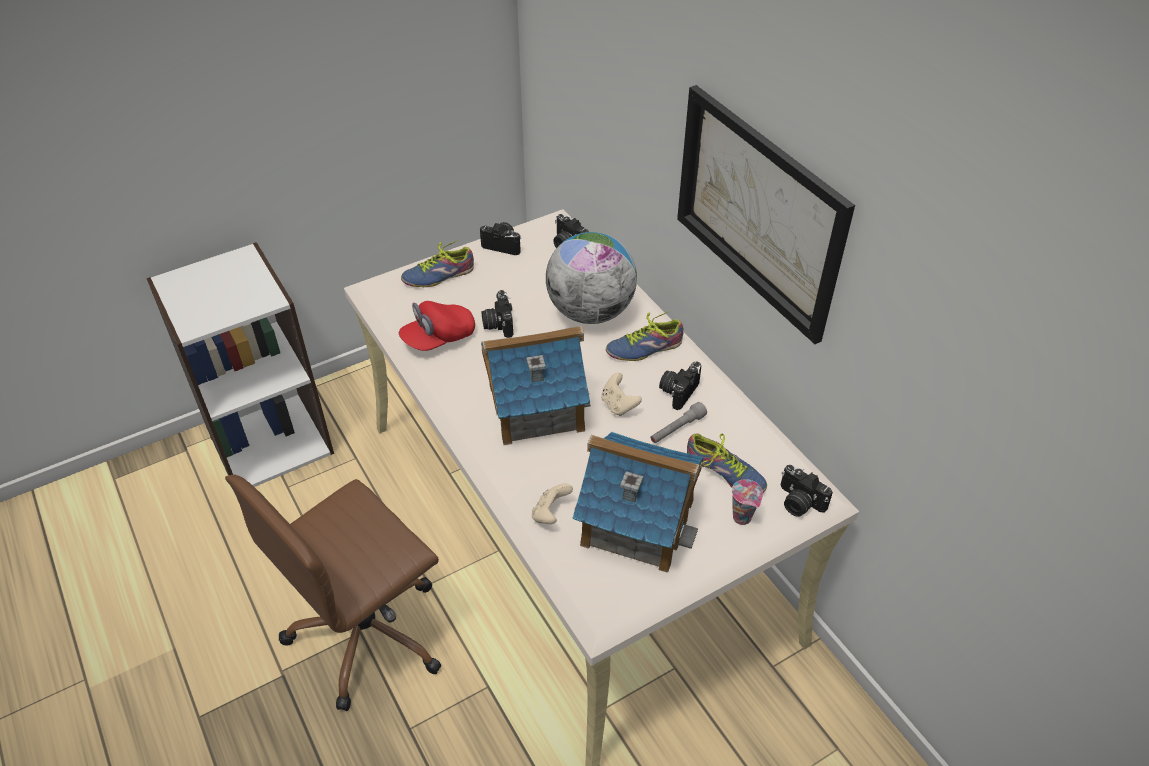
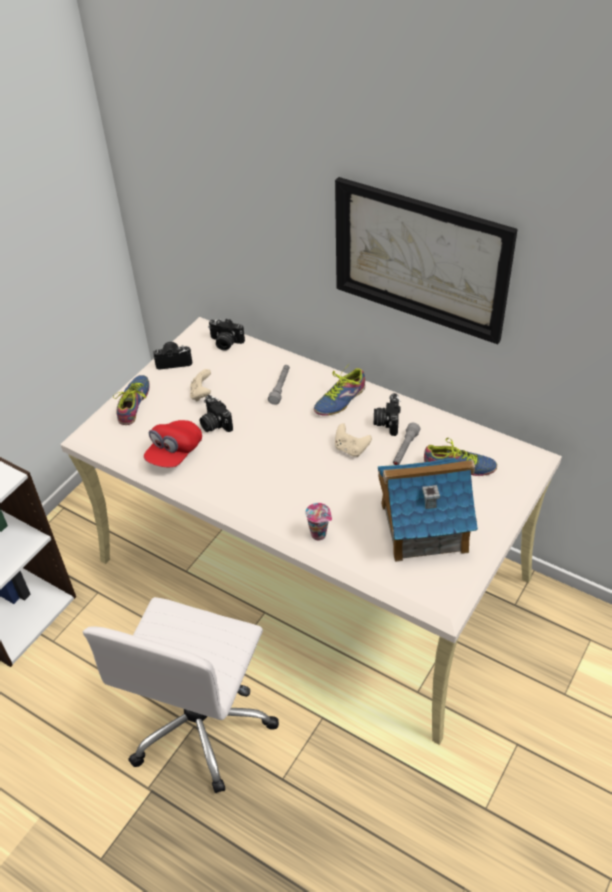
camera: 25 degrees left, 0 degrees up
(369, 632) = (201, 722): brown office chair -> white office chair
(437, 274) = (136, 403): shoe -> shoe turned 150 degrees clockwise
(535, 407) = (289, 475): toy house -> none
(550, 514) = (357, 548): beige game controller -> beige game controller (201, 394)
(590, 312) = (280, 388): globe -> grey flashlight
(743, 518) = (493, 493): cup -> cup (320, 534)
(798, 502) = (522, 466): camera -> none

